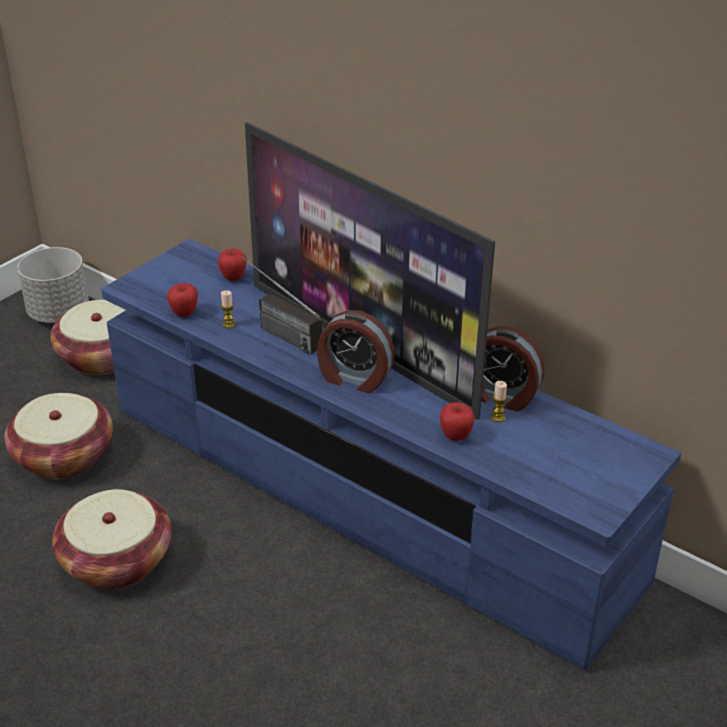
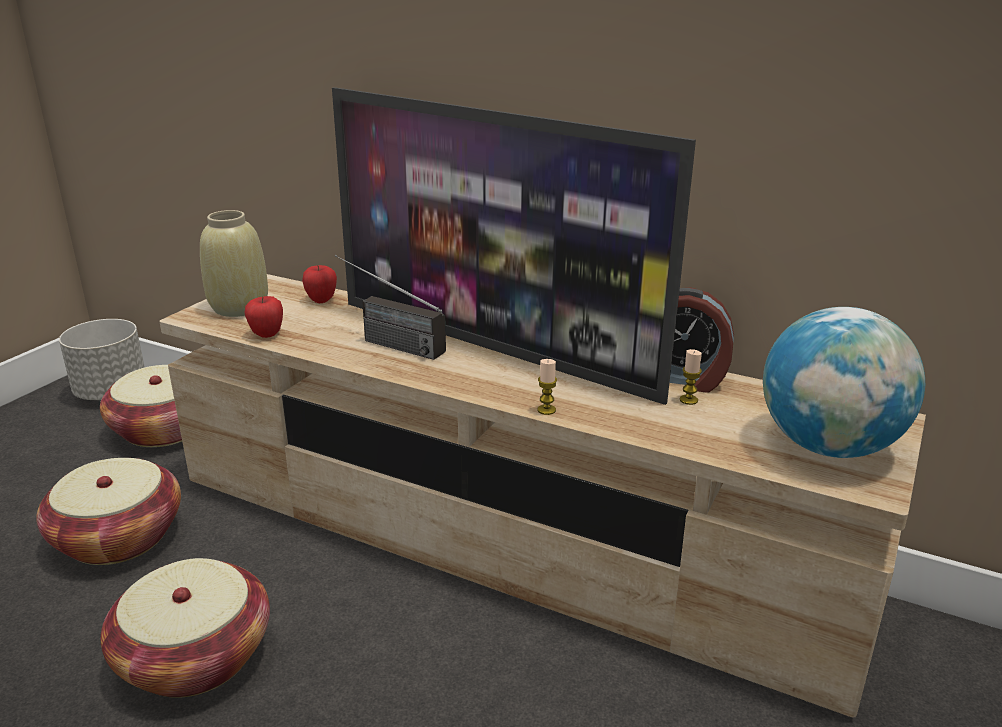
camera: 10 degrees left, 10 degrees down
(166, 280) = (239, 308): none -> beige vase
(228, 324) = (324, 340): candle -> candle (546, 410)
(354, 378) = (496, 378): alarm clock -> none
(363, 492) = (501, 537): blue tv stand -> beige tv stand
(456, 436) = (647, 423): apple -> none
(585, 473) = (829, 446): none -> globe

